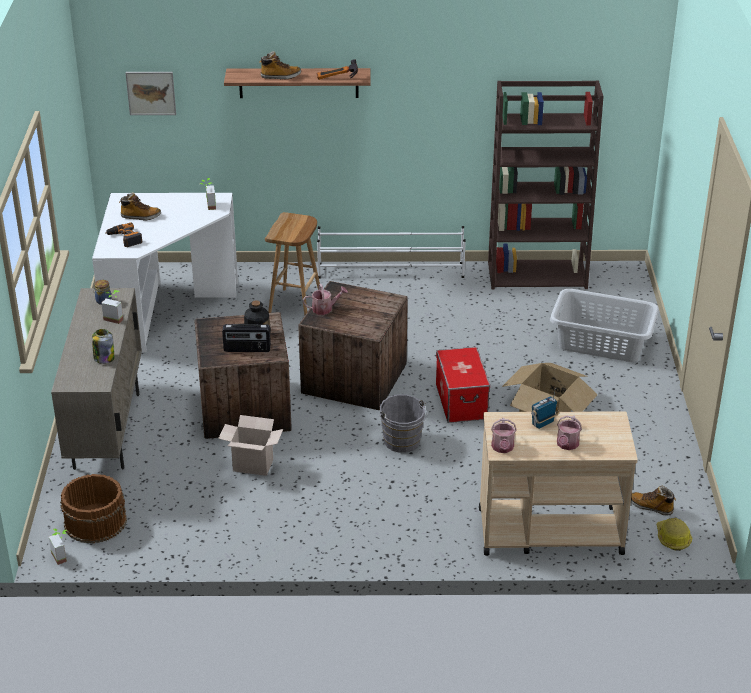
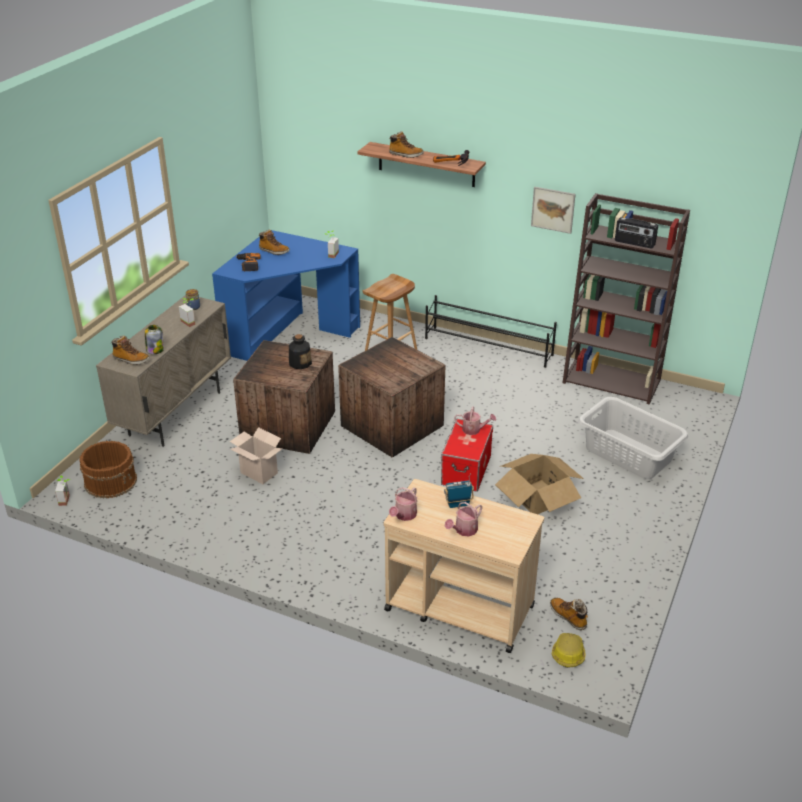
camera: 25 degrees right, 0 degrees up
(86, 376) = (131, 360): none -> boot
(151, 93) = (312, 153): picture -> picture (553, 209)
(164, 311) = (288, 335): white desk -> blue desk
(247, 349) = (281, 374): radio -> radio (634, 243)
(325, 309) = (369, 358): watering can -> watering can (474, 430)
(391, 270) = (488, 347): white shoe rack -> black shoe rack
(403, 443) = (390, 490): grey bucket -> none

